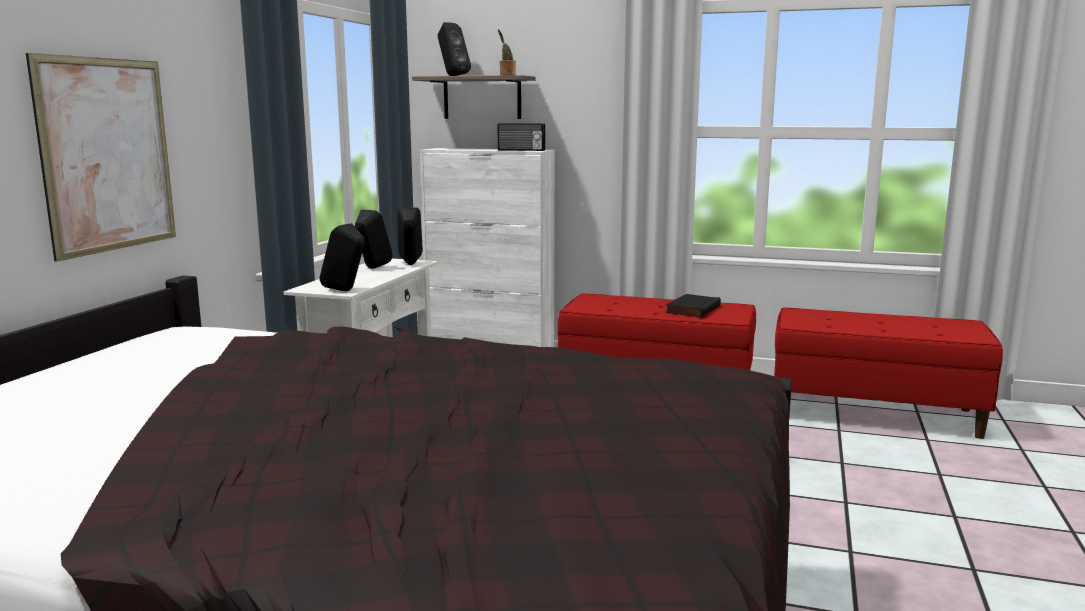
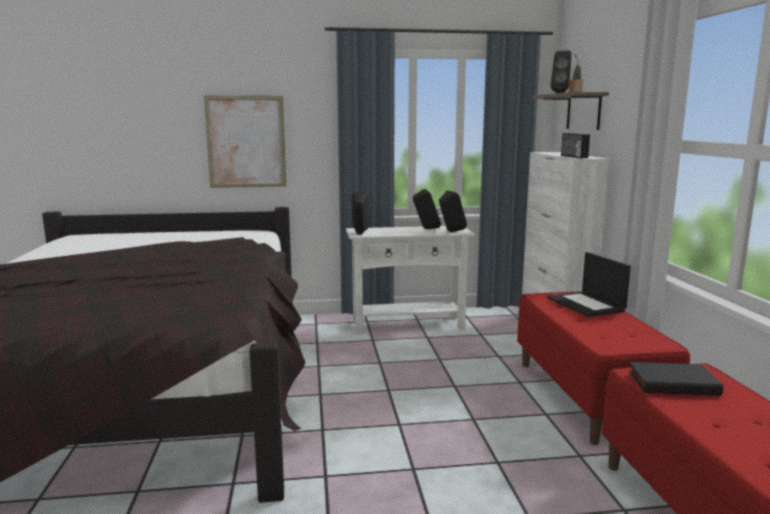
camera: 65 degrees right, 0 degrees up
(621, 302) = (586, 304): none -> laptop
(692, 309) = (612, 328): black book -> black book (673, 382)

